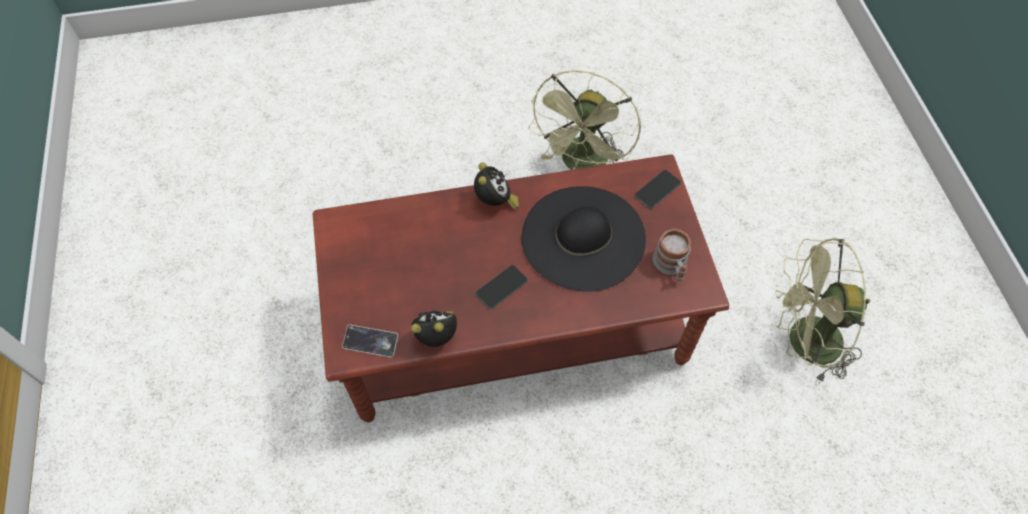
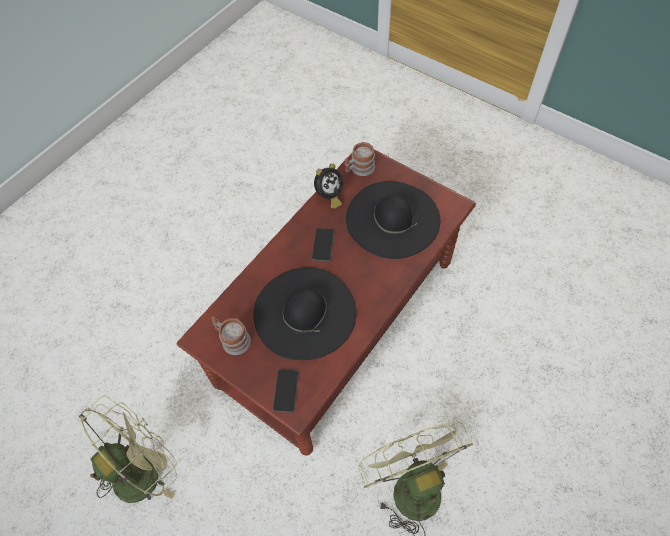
camera: 140 degrees right, 0 degrees up
(370, 342) = (359, 169): phone -> mug
(407, 257) = (392, 219): none -> black hat
(495, 202) = (382, 290): alarm clock -> none

